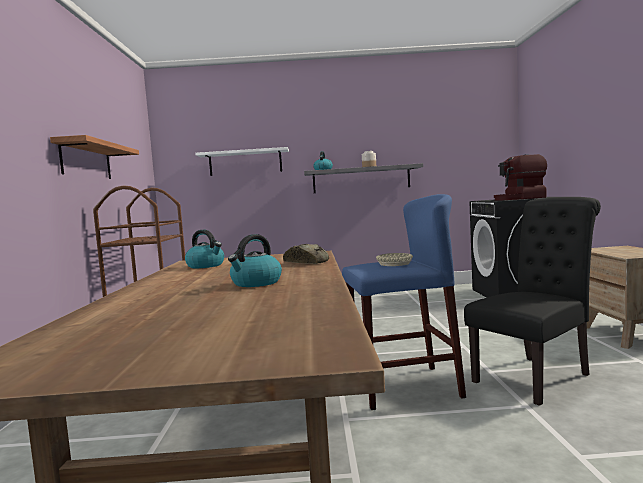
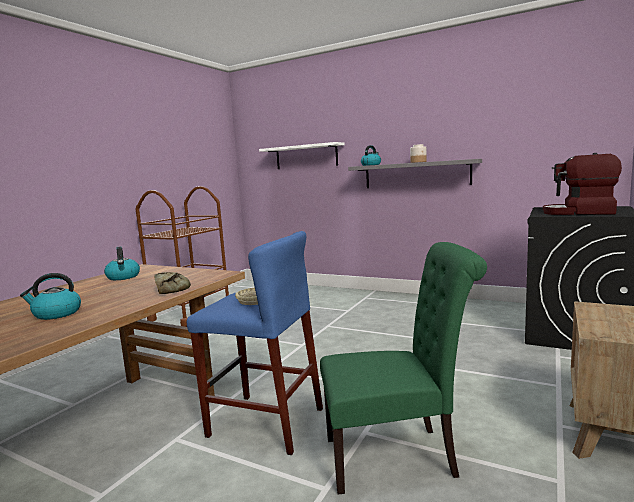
camera: 30 degrees right, 5 degrees up
(86, 161) = (135, 168): shelf -> none
(536, 376) = (398, 456): black chair -> green chair

